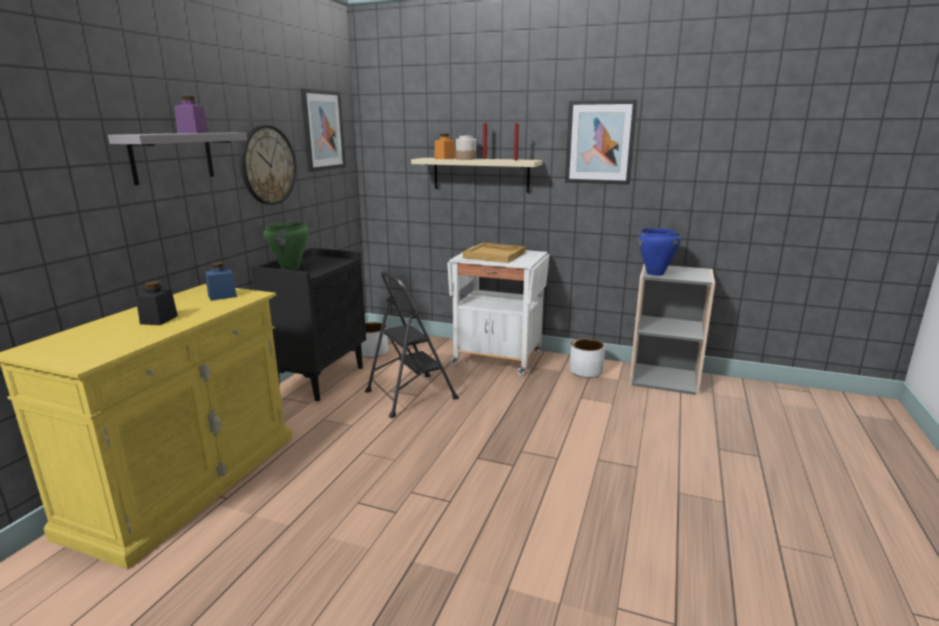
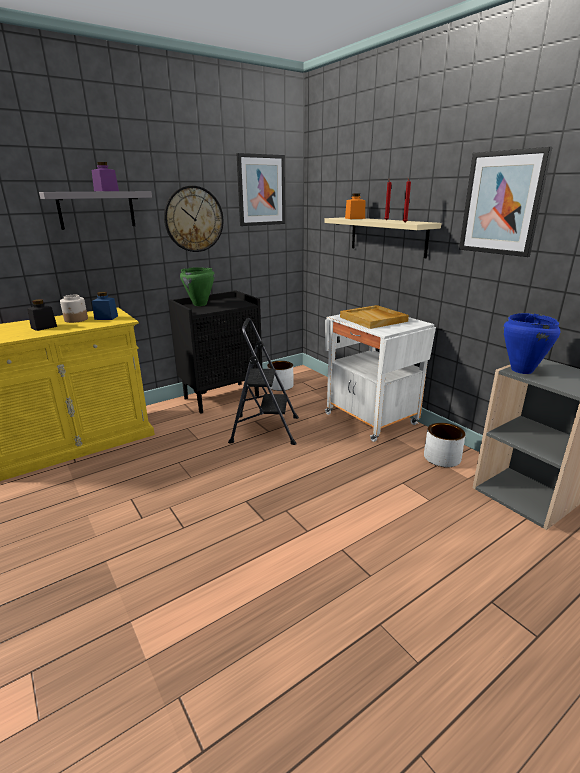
camera: 35 degrees right, 5 degrees up
(466, 159) = (370, 219): jar -> jar (76, 319)

